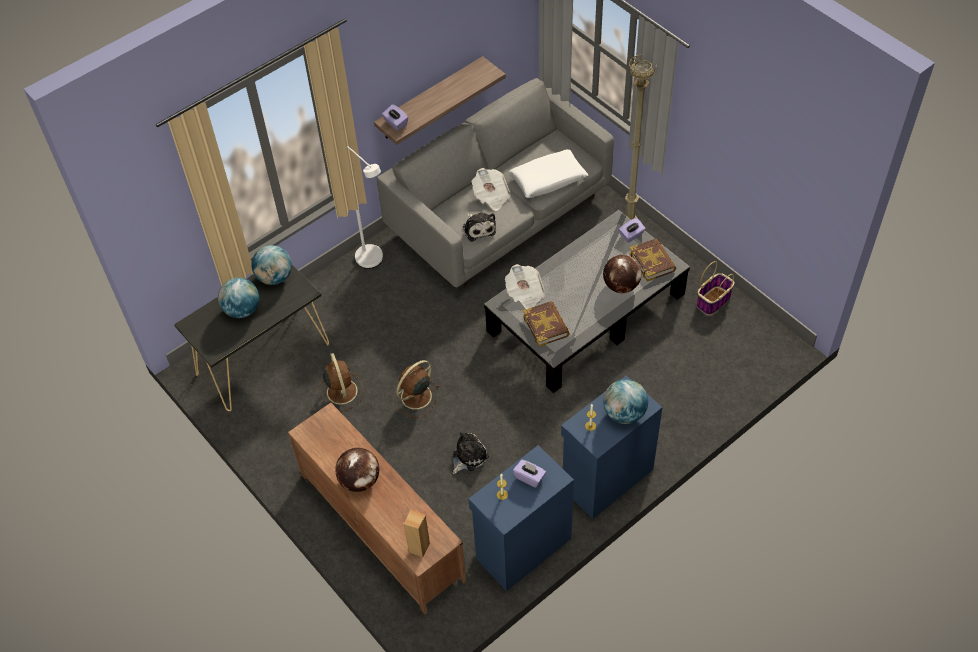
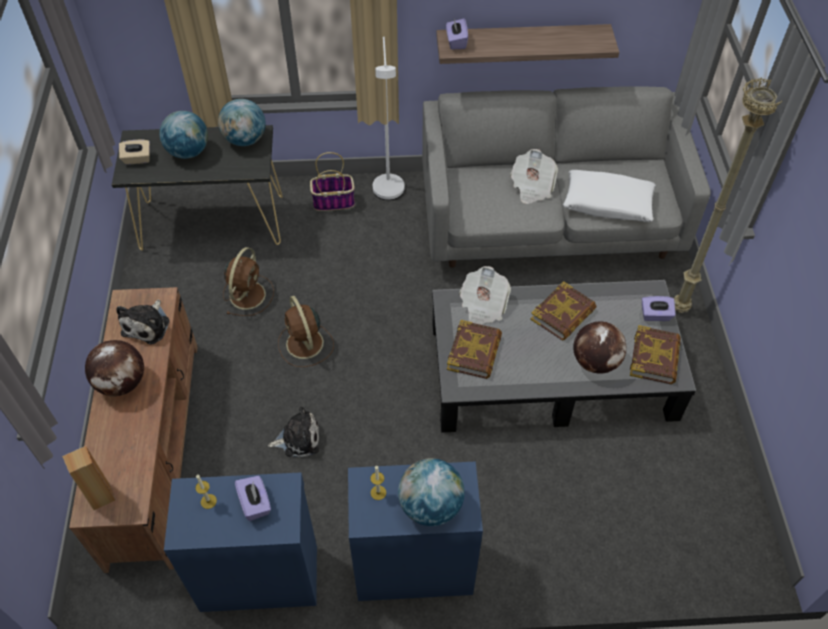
camera: 35 degrees right, 0 degrees up
(209, 337) = (137, 159): none -> beige tissue box
(415, 397) = (305, 345): brown fan -> brown fan turned 105 degrees counterclockwise
(478, 228) = (489, 210): plush toy -> plush toy (148, 325)
(578, 269) = (563, 314): none -> book
(713, 300) = (709, 449): basket -> basket (334, 201)

